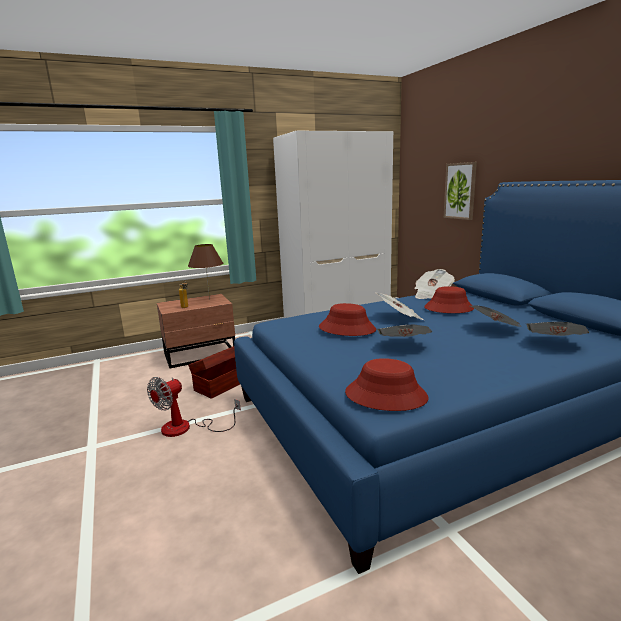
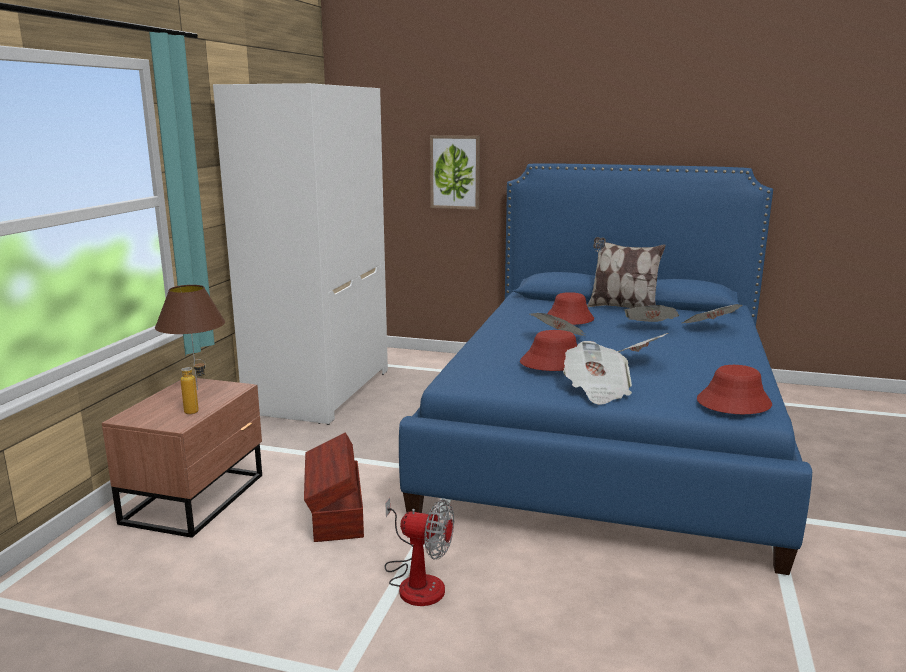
camera: 50 degrees left, 0 degrees up
(186, 428) = (416, 581): fan -> fan turned 60 degrees counterclockwise
(431, 295) = (514, 309): newspaper -> newspaper (596, 391)
(519, 311) = (622, 308): none -> pillow

